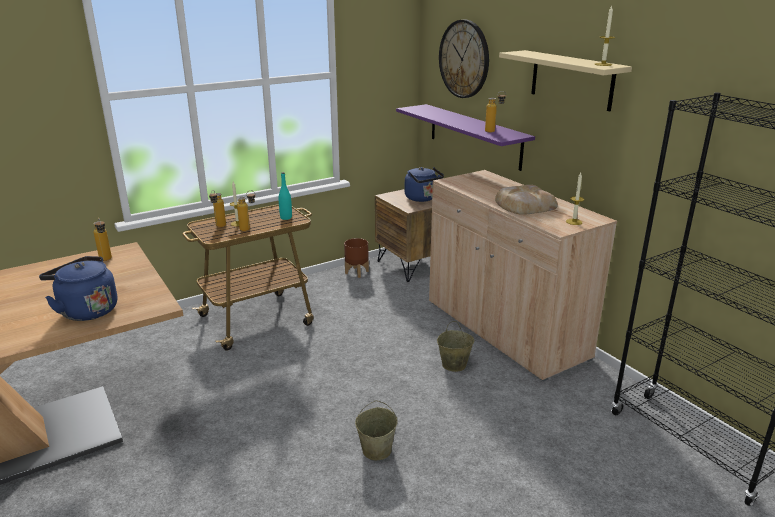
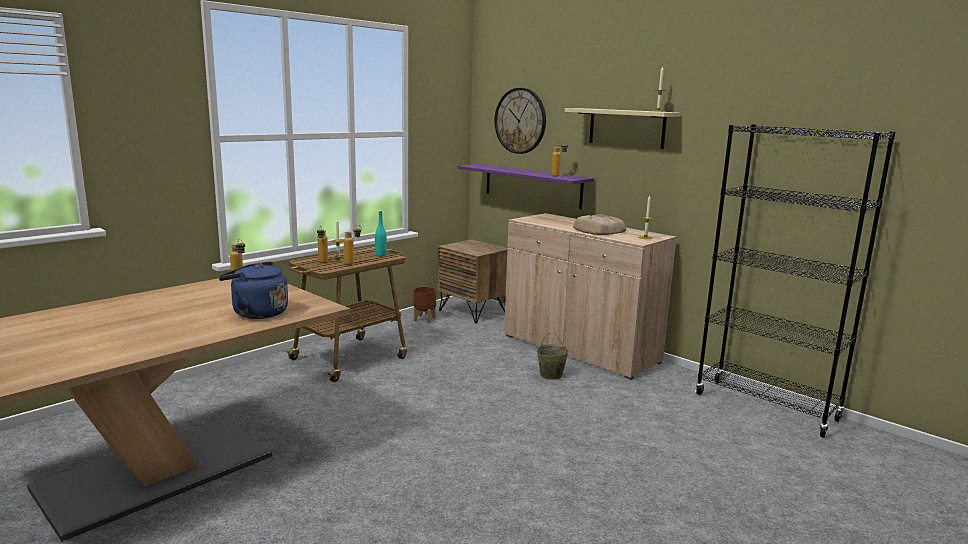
camera: 15 degrees left, 10 degrees down
(377, 449) = (519, 436): beige bucket -> none
(422, 198) = (482, 246): blue kettle -> none

